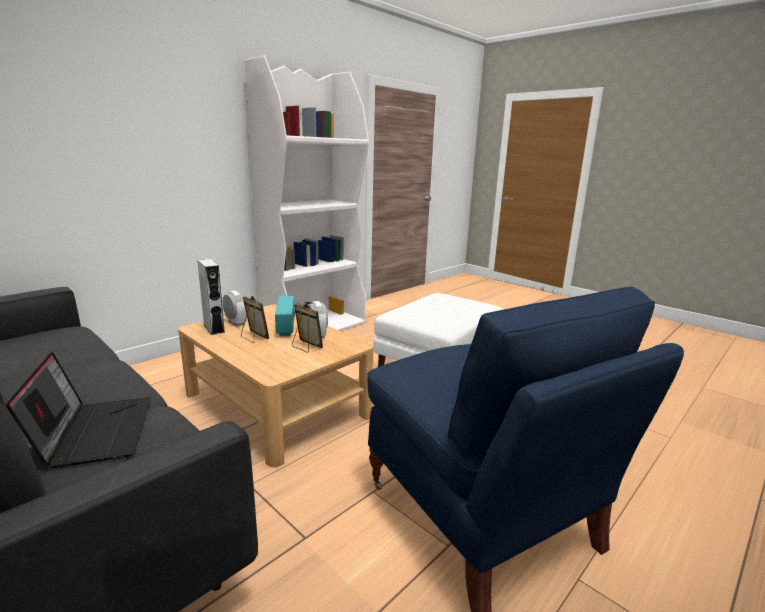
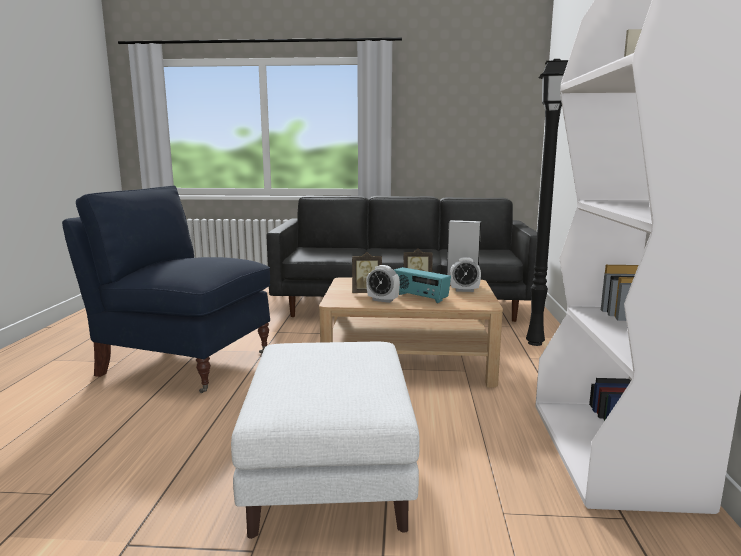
camera: 140 degrees right, 5 degrees down
(95, 431) = (354, 252): laptop -> none
(156, 376) = (533, 342): none -> black floor lamp

